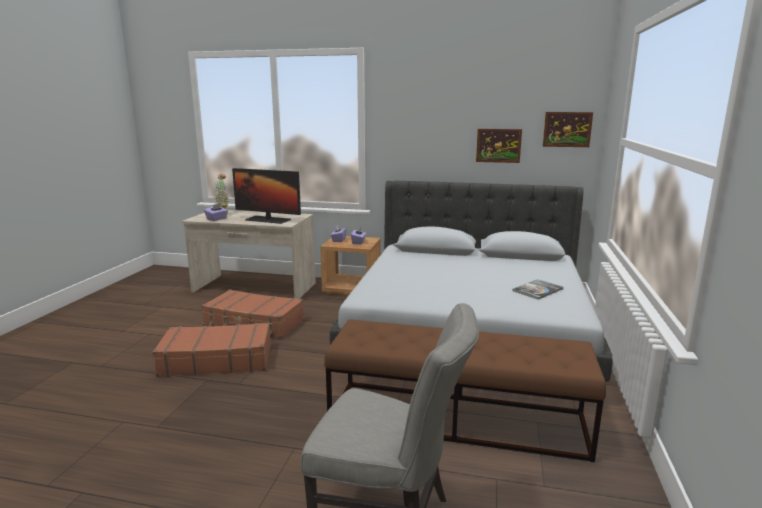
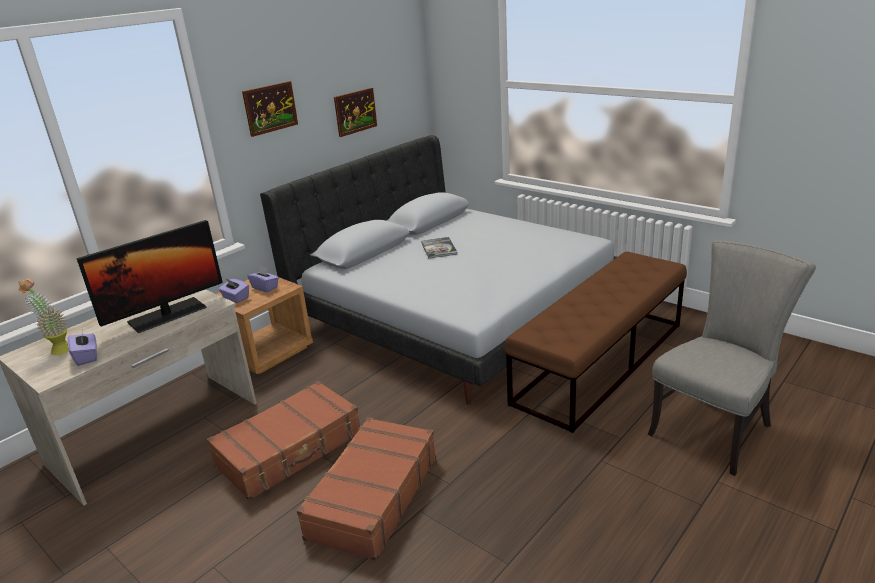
camera: 60 degrees left, 10 degrees up
(537, 290) = (525, 238): book -> book (439, 248)
(567, 129) = (405, 79): picture -> picture (270, 108)

